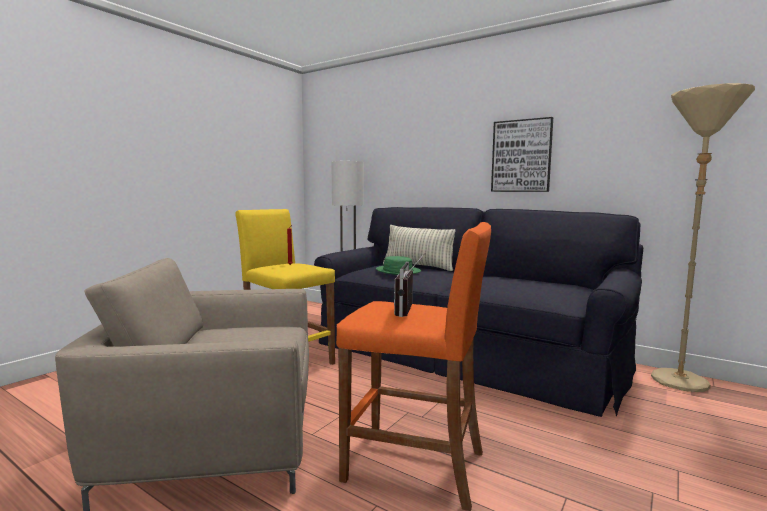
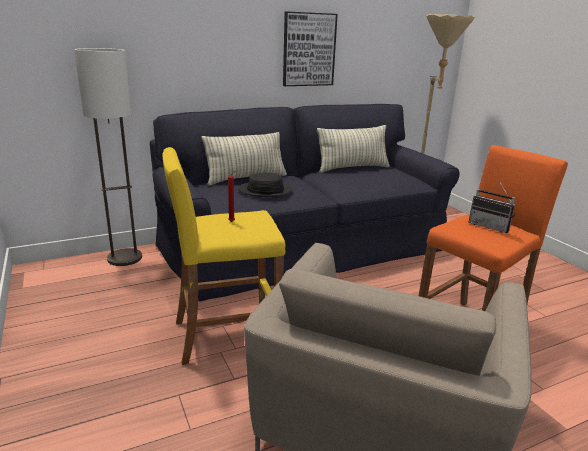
camera: 60 degrees left, 15 degrees up
(397, 271) = (265, 190): green hat -> black hat
(531, 280) = (352, 168): none -> pillow

